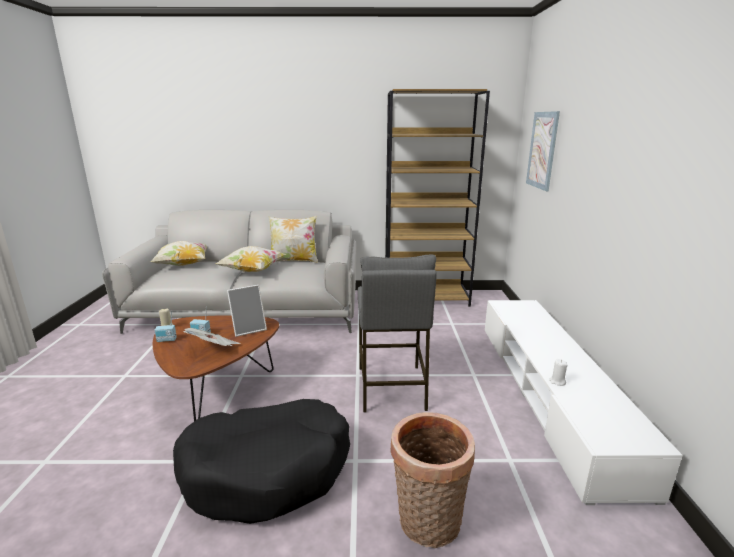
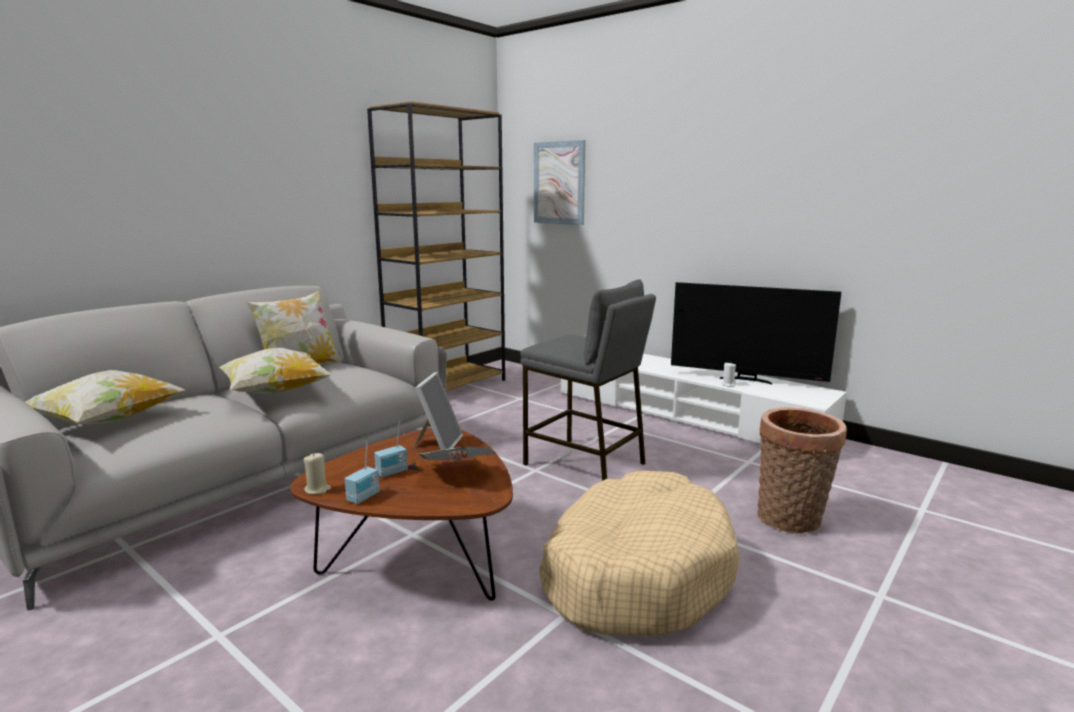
camera: 50 degrees left, 5 degrees down
(267, 469) = (636, 573): black dog bed -> beige dog bed
(590, 386) = (746, 380): none -> television

